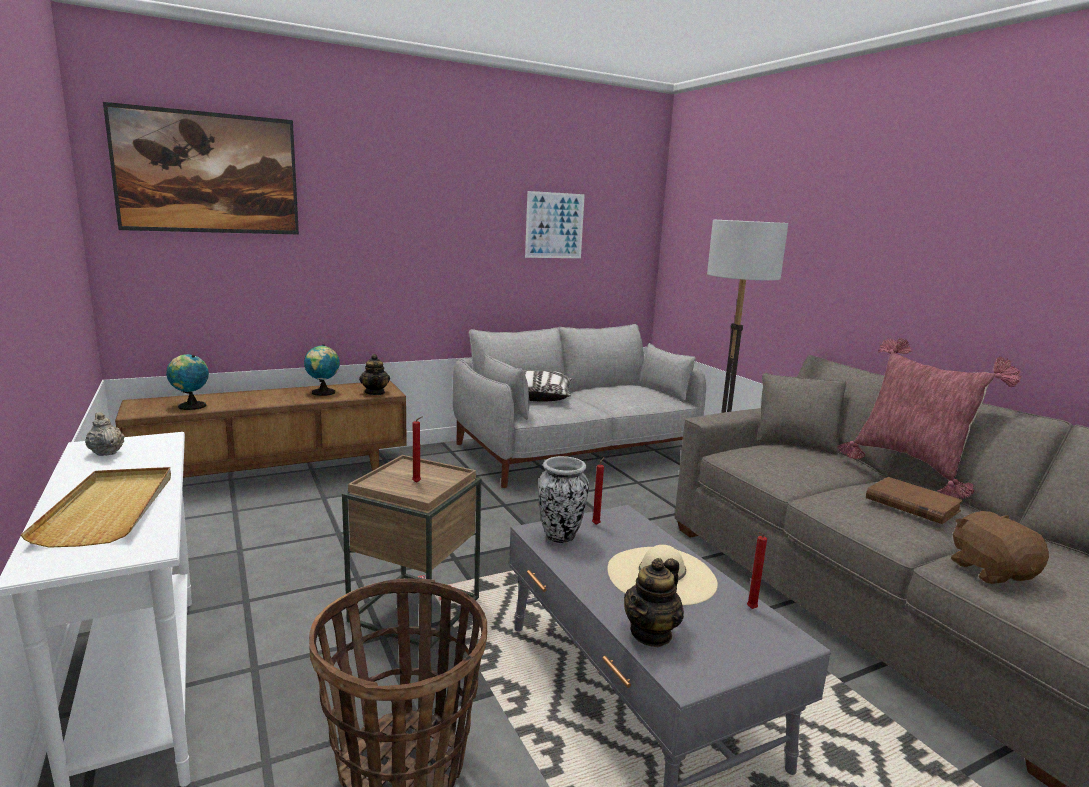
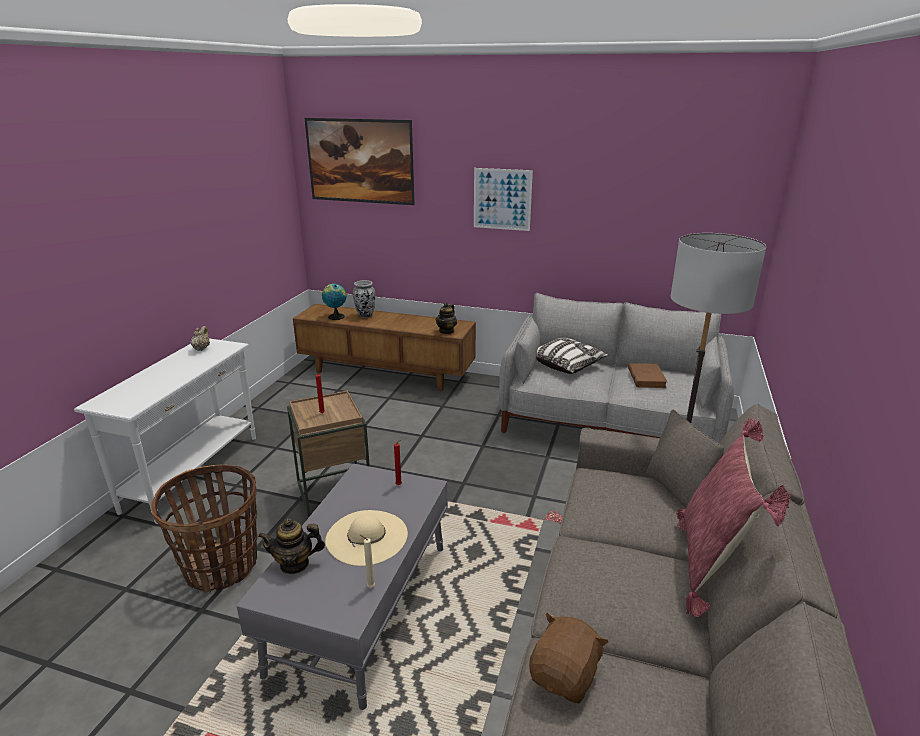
camera: 45 degrees right, 10 degrees up
(110, 509) = (152, 383): beige tray -> none
(323, 393) = (416, 323): globe -> none
(554, 225) = (637, 203): picture -> picture (502, 199)
(561, 536) = (364, 483): vase -> vase (365, 315)
(750, 609) = (369, 587): red candle -> beige candle
(911, 504) = (632, 592): brown book -> brown book (646, 378)

